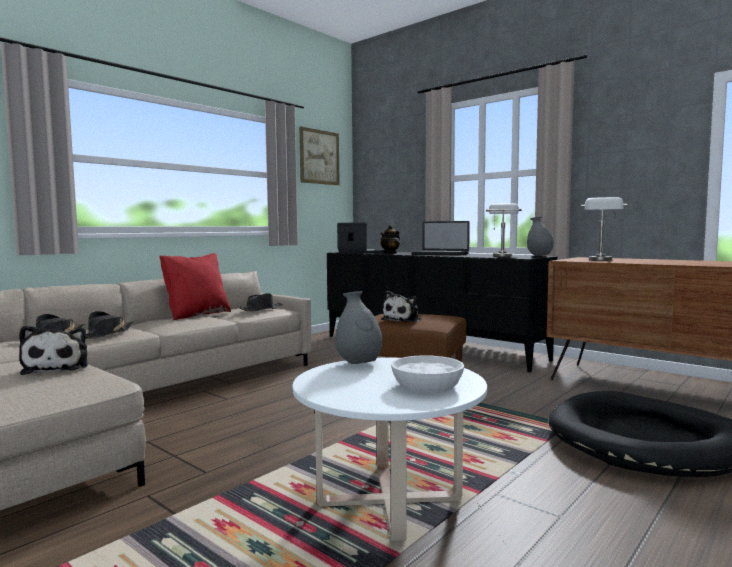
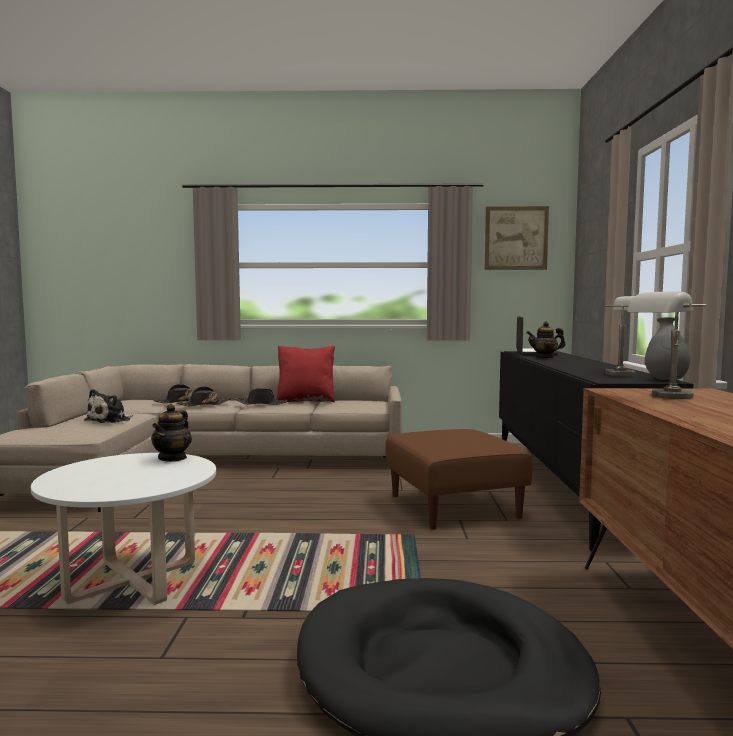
camera: 50 degrees right, 0 degrees up
(260, 309) = (356, 404): black hat -> black hat (261, 404)
(359, 364) = (173, 458): grey vase -> teapot
(403, 320) = (437, 438): plush toy -> none
(428, 386) = (118, 484): white bowl -> none
(440, 254) = (579, 364): laptop -> none

